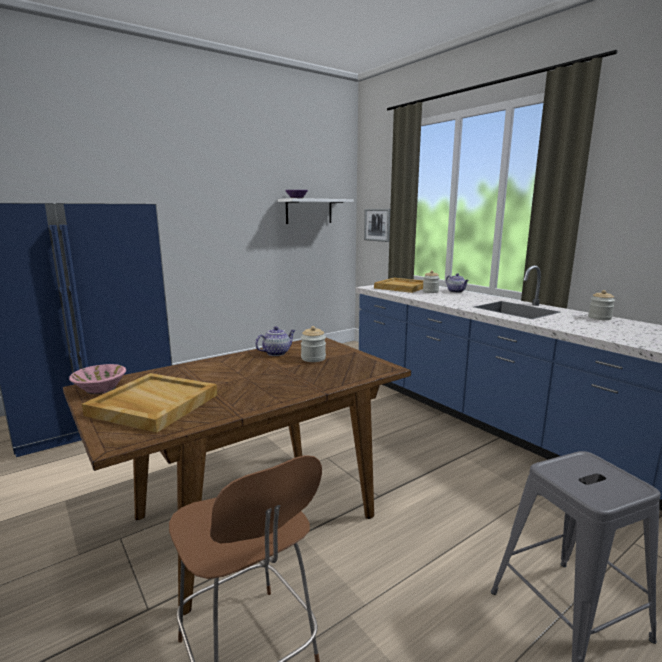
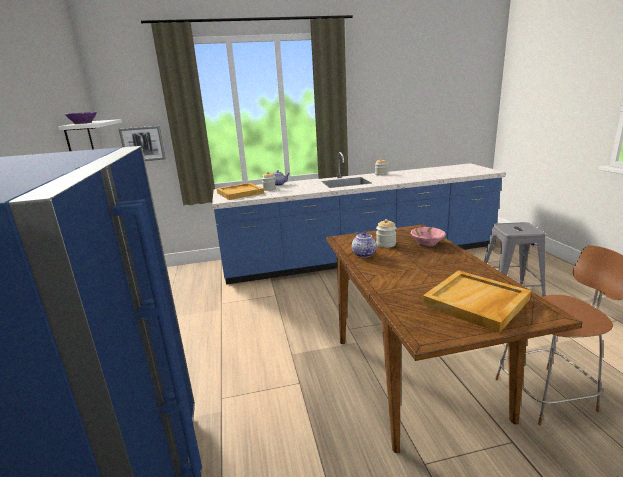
camera: 65 degrees left, 5 degrees up
(100, 389) = (432, 329): pink bowl -> pink bowl (427, 243)

